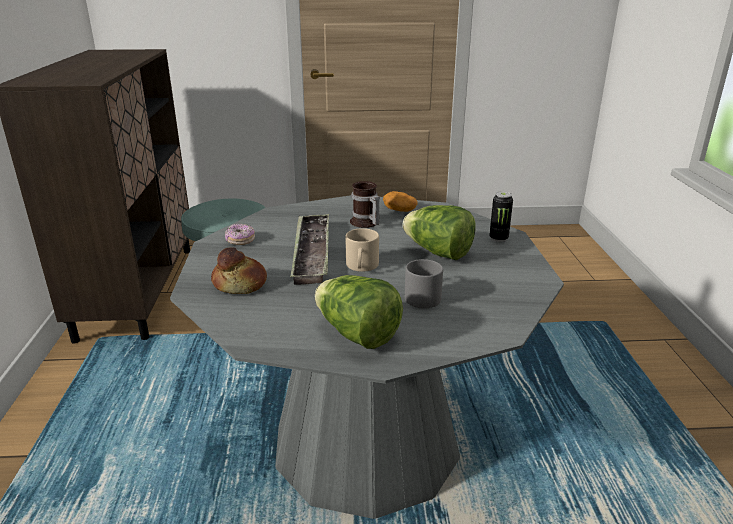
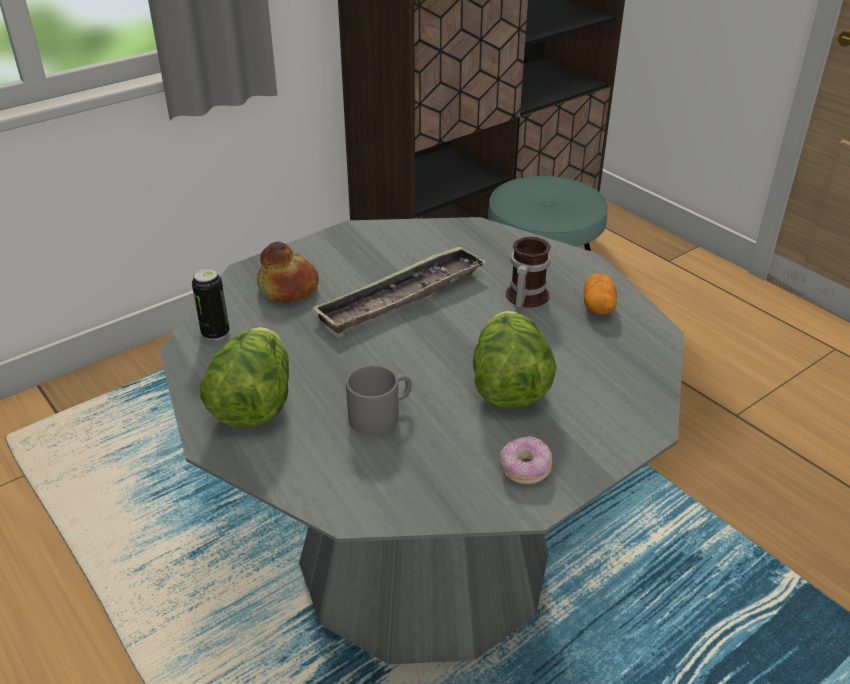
camera: 55 degrees right, 10 degrees up
(240, 240) = (379, 242): donut -> donut (524, 469)
(362, 267) = (406, 344): beige mug -> none
(498, 238) = (618, 421): can -> can (215, 333)

